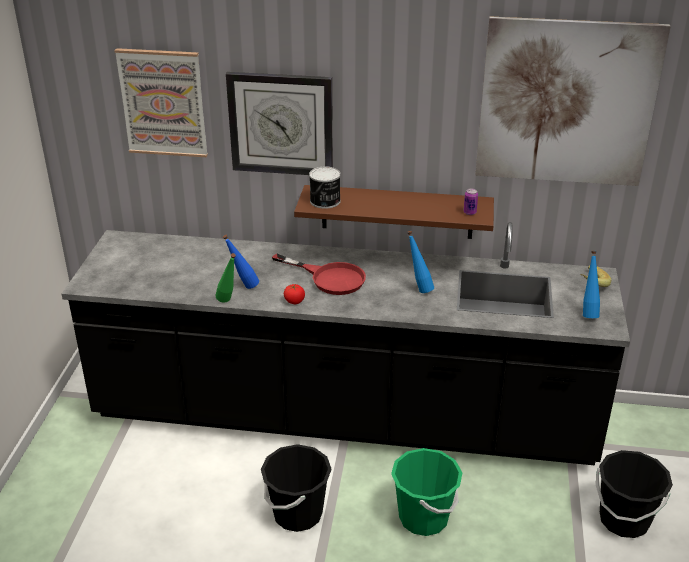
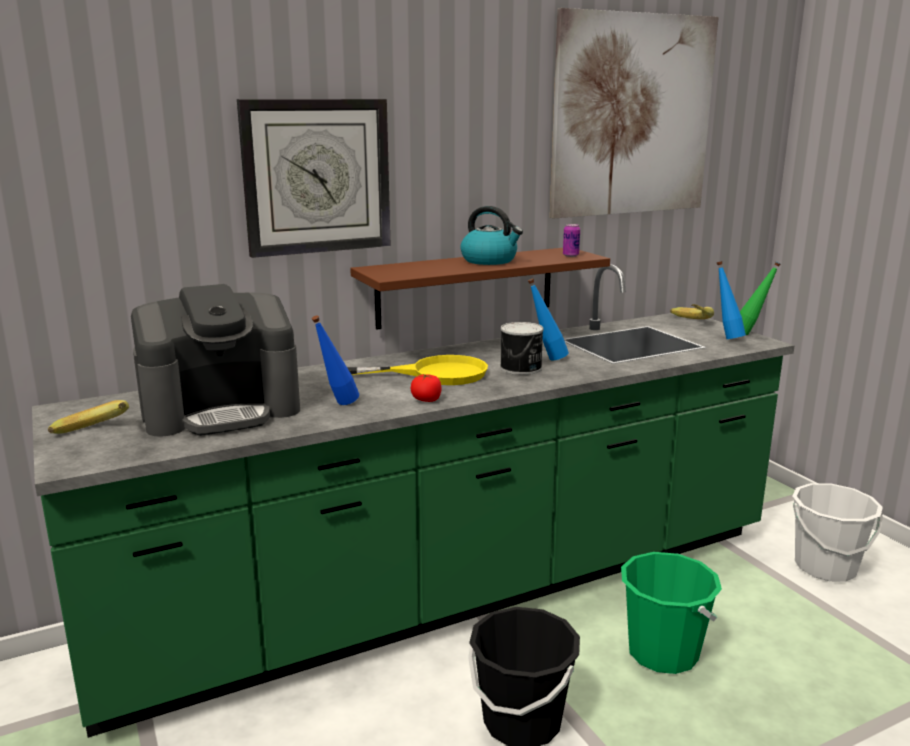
camera: 35 degrees left, 15 degrees down
(113, 265) = (95, 434): none -> banana
(163, 103) = (132, 160): picture -> none
(184, 268) = (222, 410): none -> coffee machine
(228, 302) = (341, 422): green bottle -> green bottle (751, 334)
(325, 201) = (402, 271): can -> can (521, 368)
(329, 278) = (435, 374): red frying pan -> yellow frying pan
(344, 418) = (455, 592): black counter -> green counter
(402, 203) = (490, 260): none -> kettle
(624, 520) = (825, 567): black bucket -> white bucket

